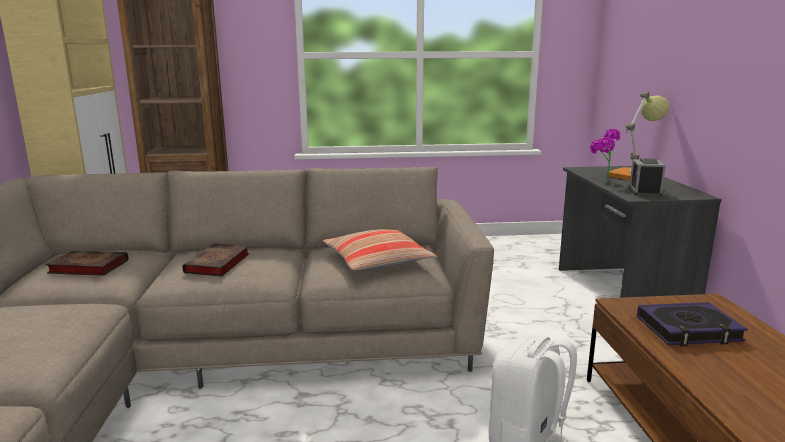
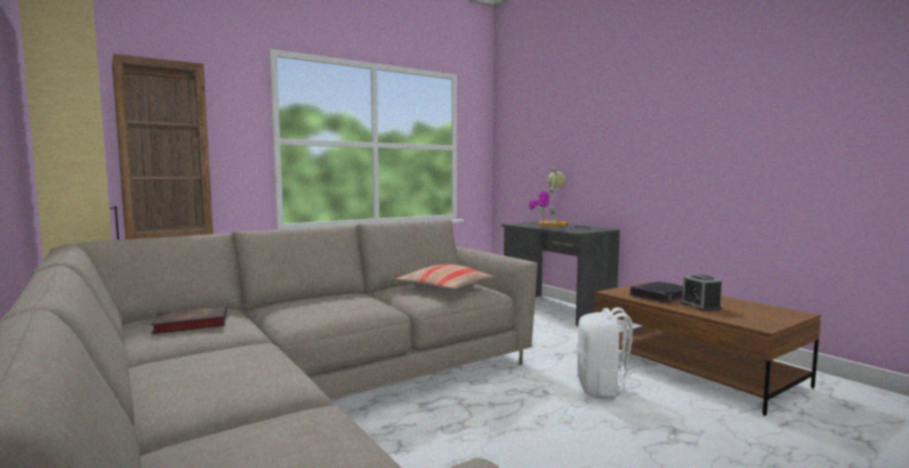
camera: 30 degrees left, 10 degrees down
(217, 264) = (321, 306): book -> none
(644, 192) = (576, 230): alarm clock -> alarm clock (700, 306)

